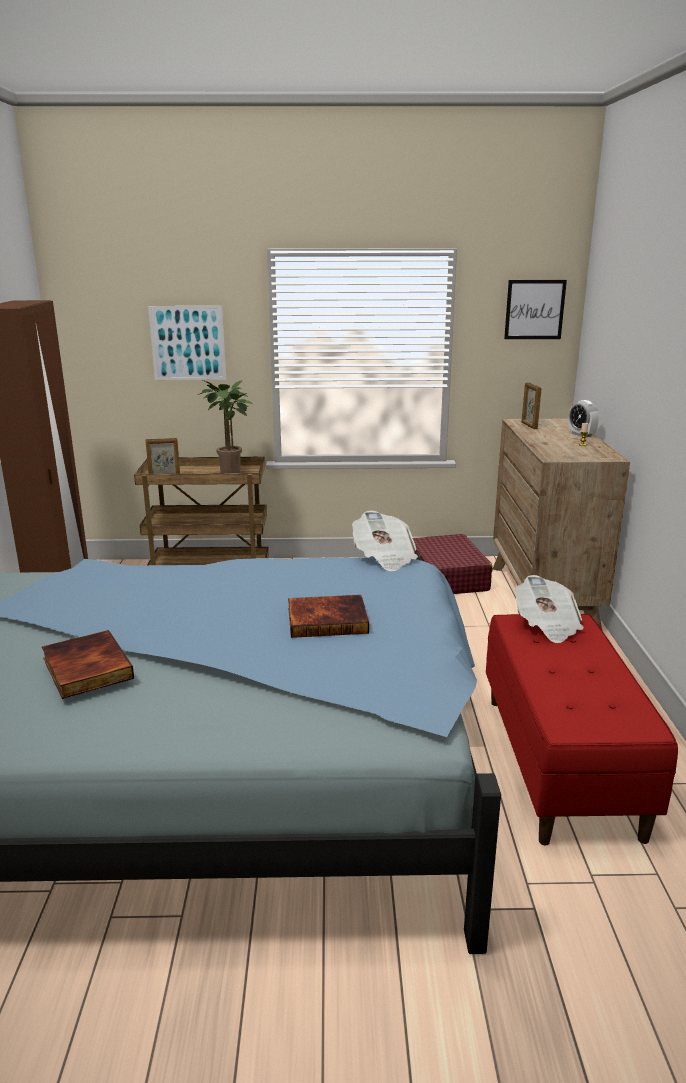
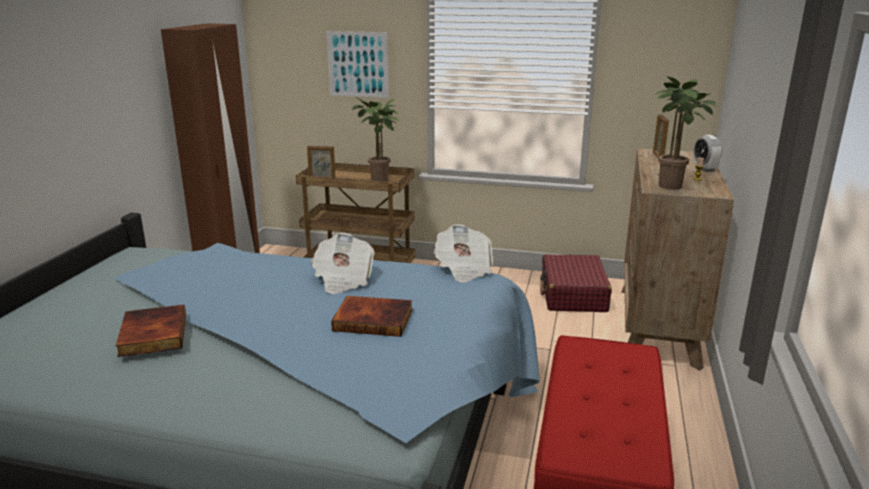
camera: 15 degrees right, 0 degrees up
(534, 309) = (679, 43): picture -> none
(547, 625) = (606, 352): newspaper -> newspaper (343, 279)
(566, 454) = (672, 187): none -> potted plant

